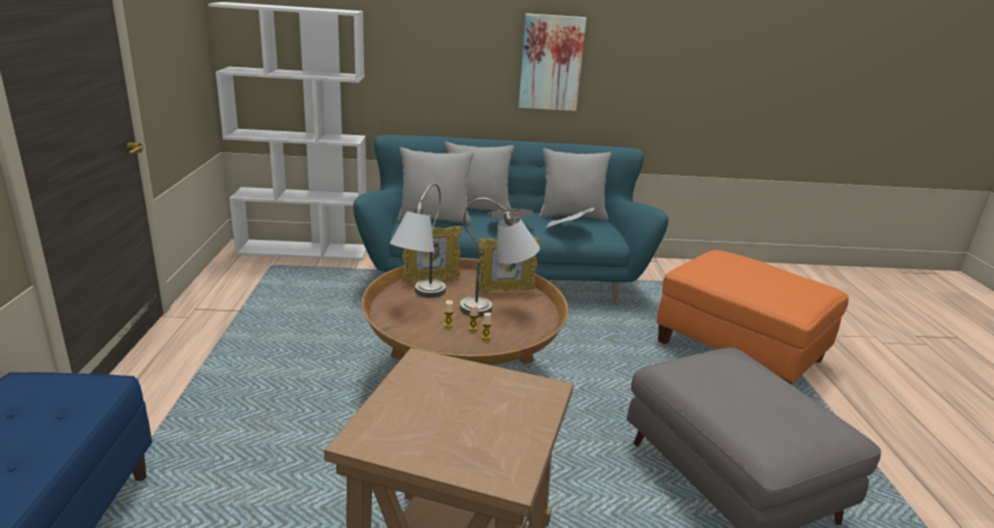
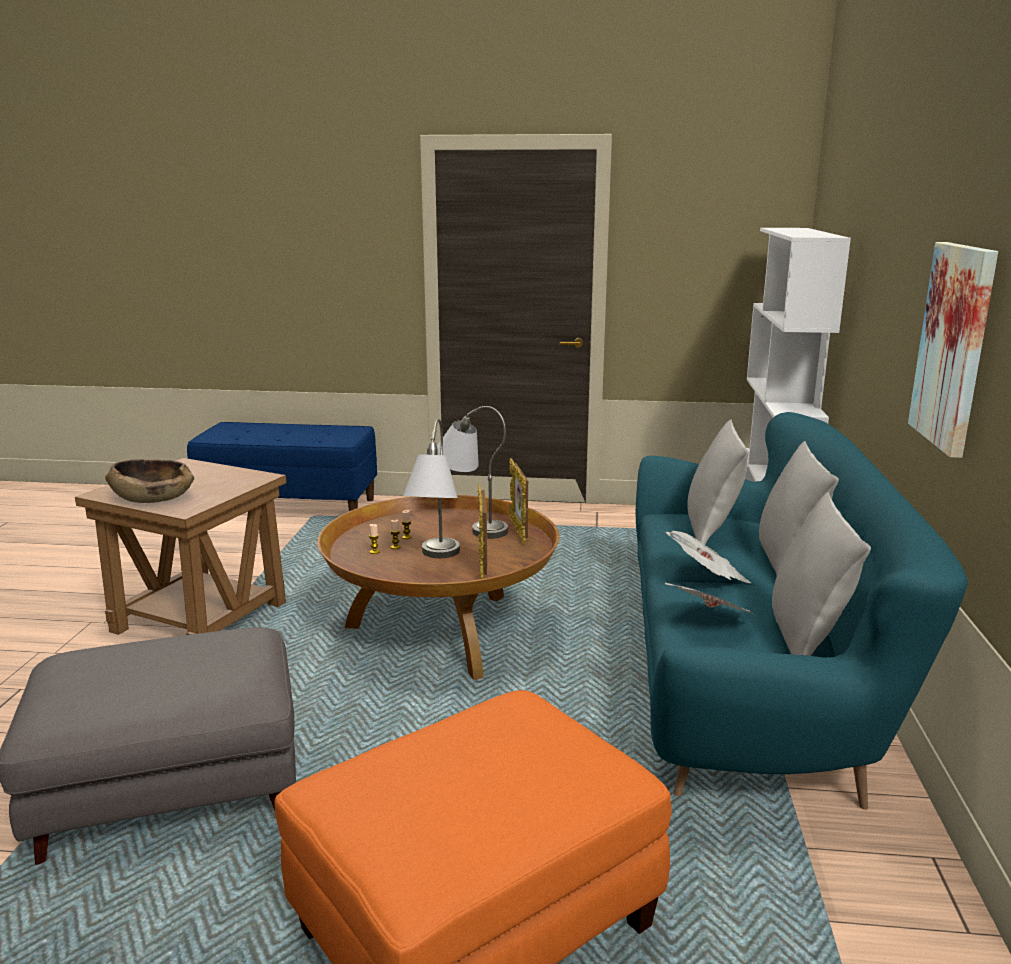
camera: 100 degrees right, 5 degrees down
(516, 424) = (153, 498): none -> brown bowl

